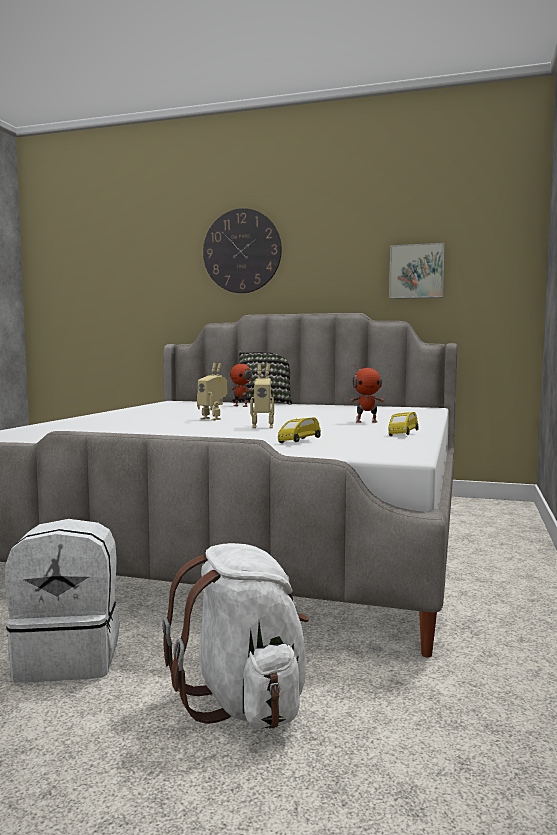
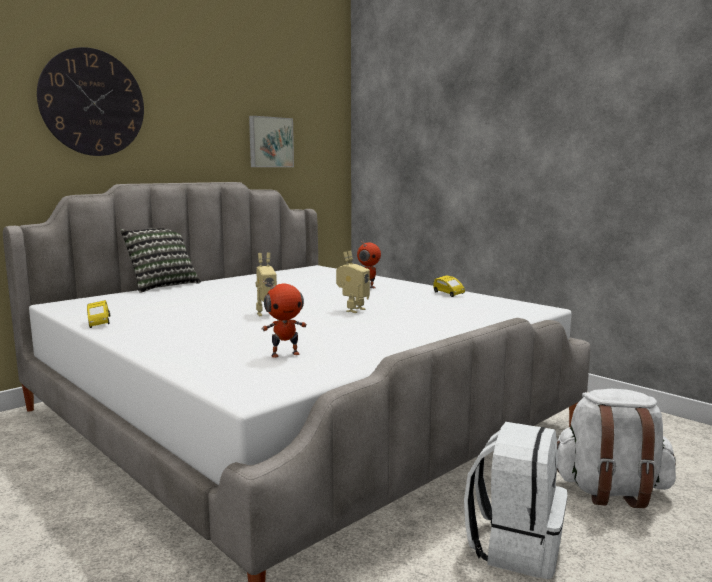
camera: 60 degrees left, 5 degrees up
(241, 406) = (175, 294): toy robot -> toy robot (285, 354)
(298, 441) = (453, 315): yellow toy car -> yellow toy car (98, 323)

